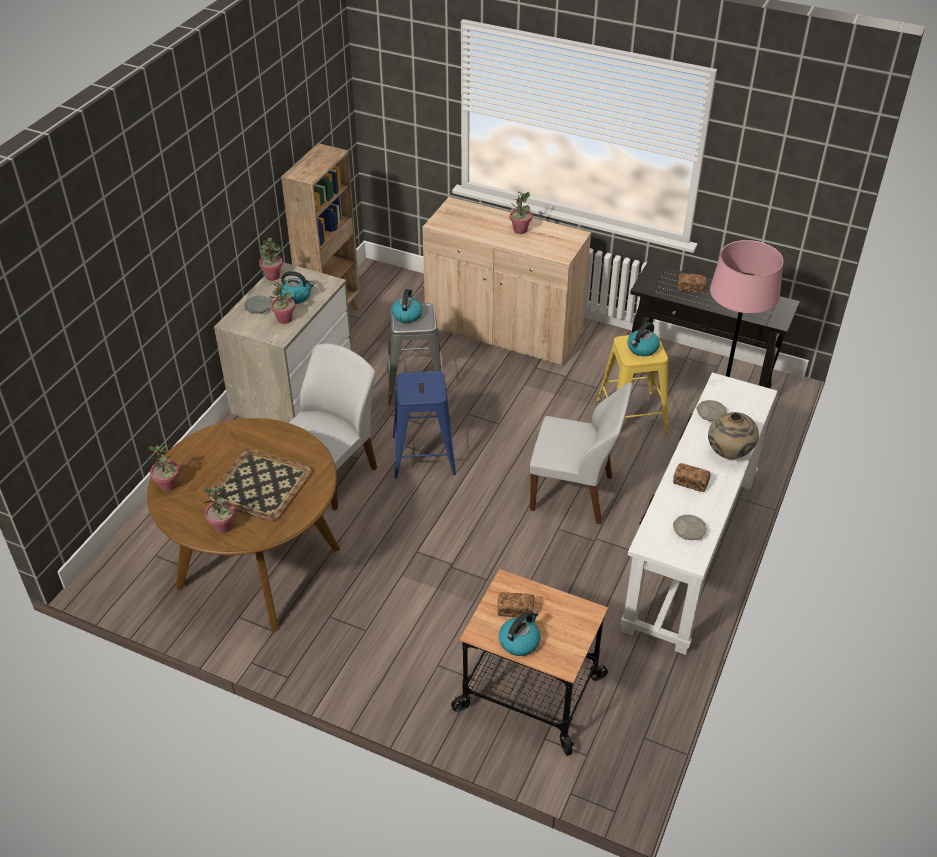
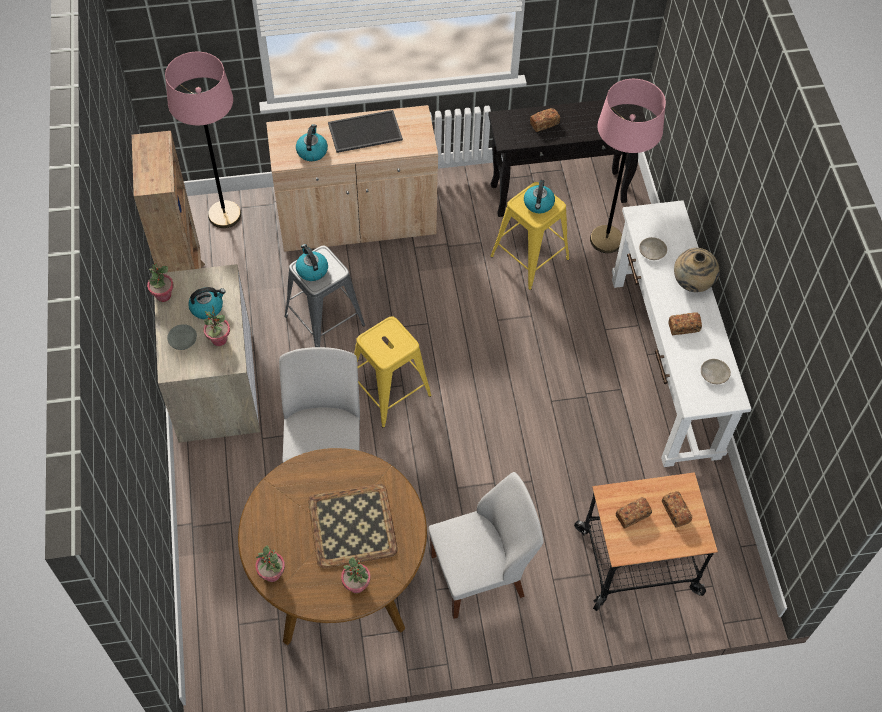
camera: 35 degrees left, 15 degrees up
(403, 285) = (224, 215): none -> pink floor lamp
(423, 455) = (389, 390): blue stool -> yellow stool
(519, 641) = (655, 541): kettle -> kettle (312, 151)
(520, 230) = (364, 132): potted plant -> tray
(559, 628) = (675, 512): none -> bread
(574, 494) = (540, 360): white chair -> white chair (480, 575)

